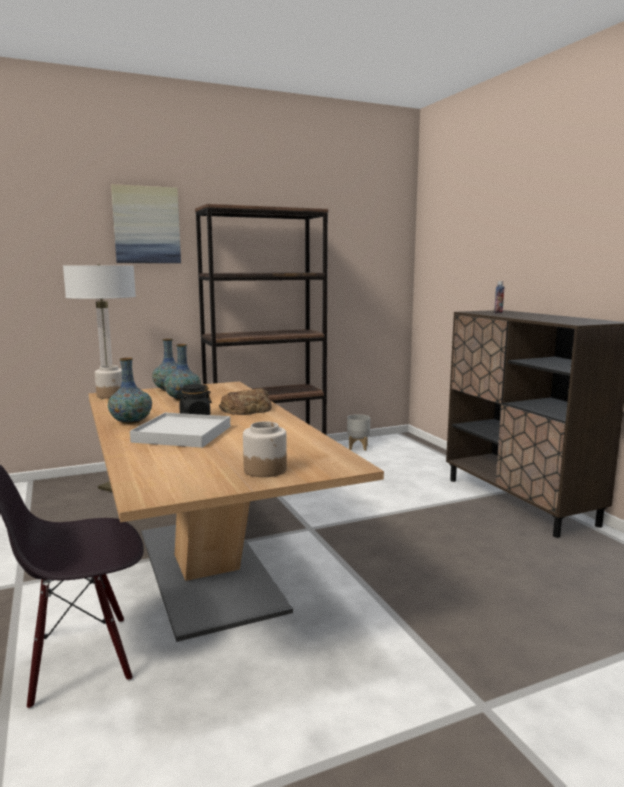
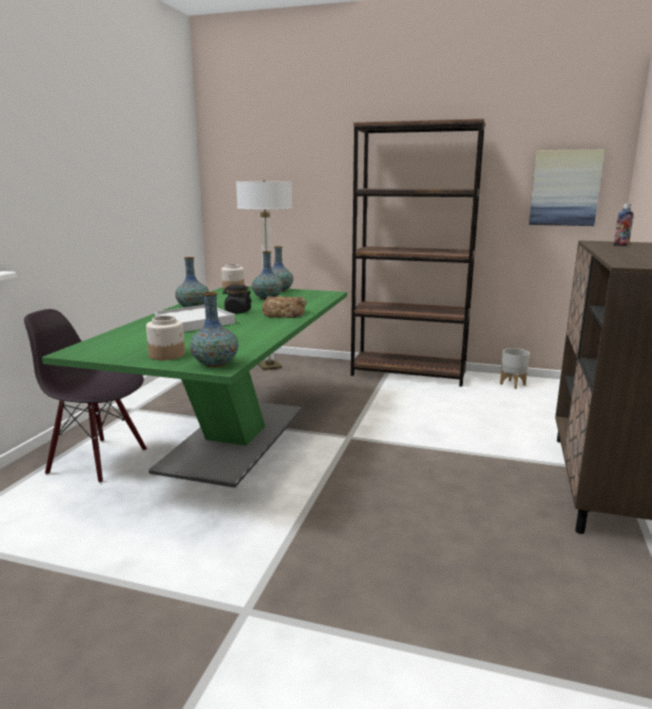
camera: 40 degrees right, 5 degrees up
(146, 225) = (323, 144): picture -> picture (565, 188)
(207, 570) = (234, 439): beige dining table -> green dining table
(337, 465) = (215, 364): none -> vase

